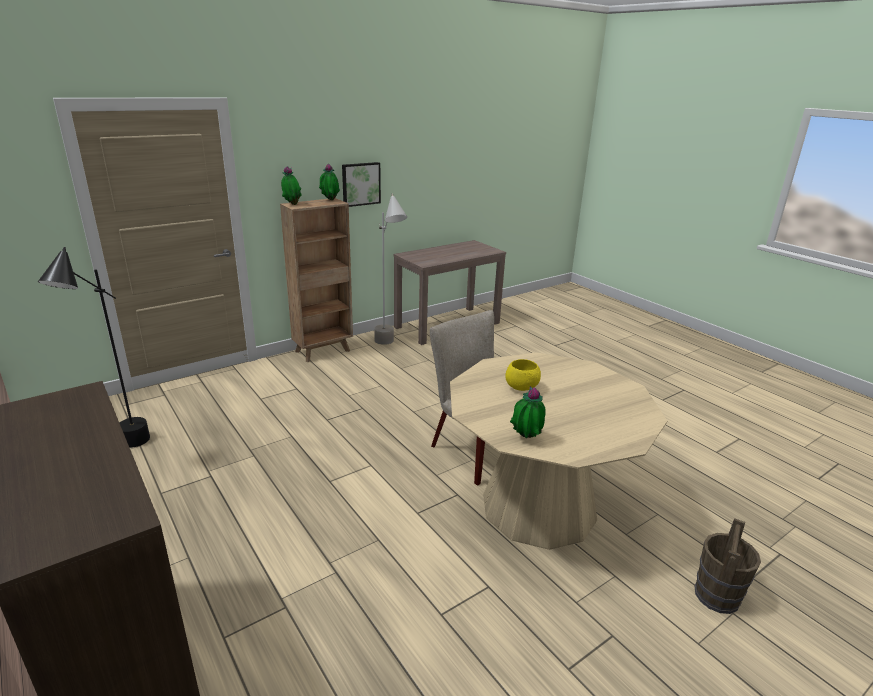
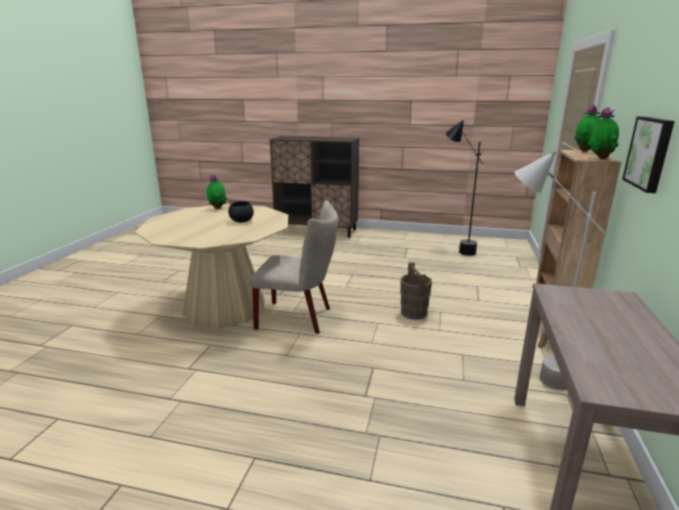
camera: 140 degrees right, 5 degrees down
(522, 388) = (241, 221): yellow bowl -> black bowl
(716, 596) = (101, 310): brown bucket -> brown bucket (413, 313)

